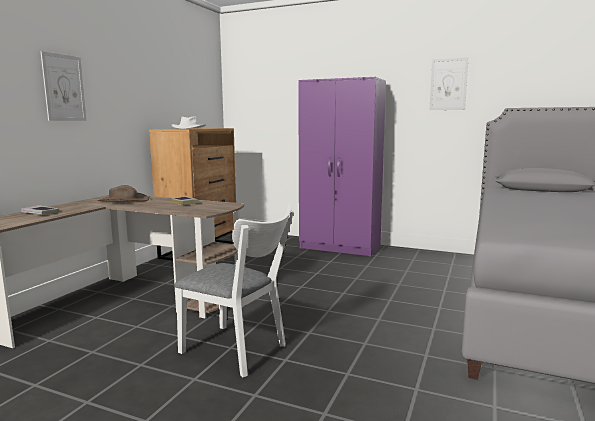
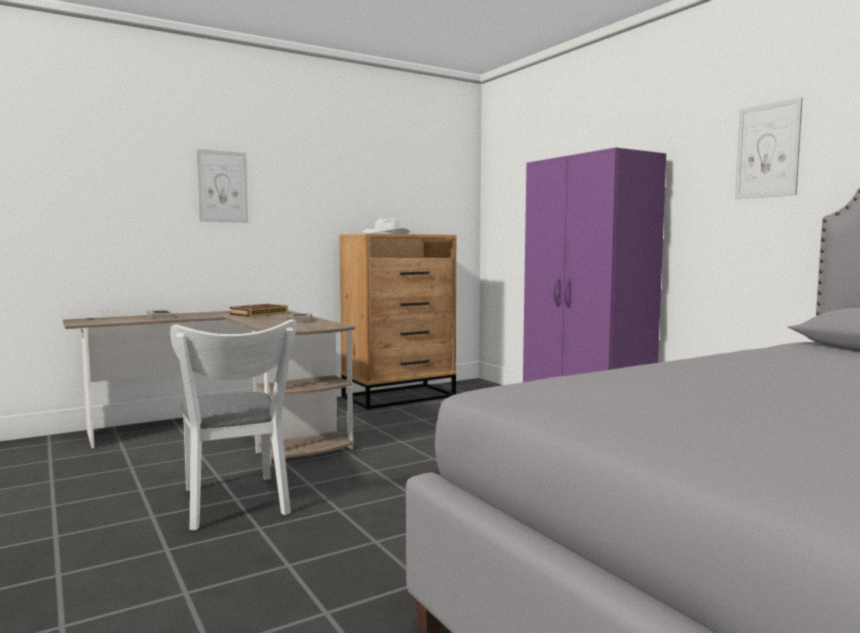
camera: 35 degrees right, 5 degrees down
(123, 200) = (259, 314): brown hat -> book

